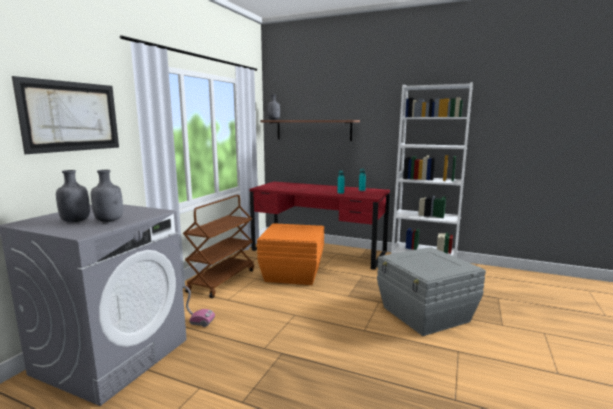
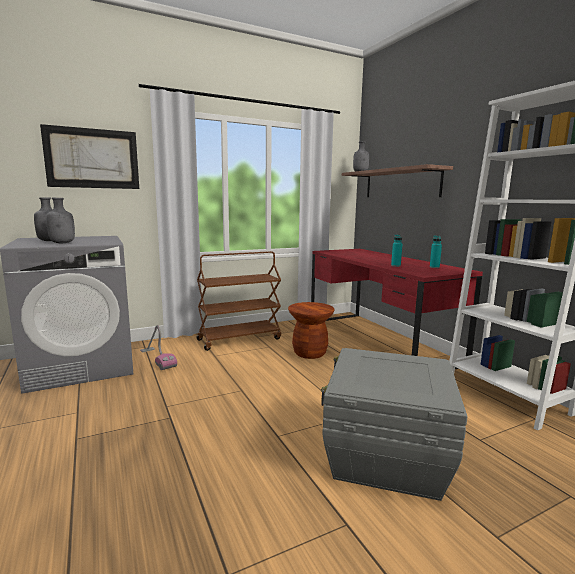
camera: 40 degrees right, 0 degrees up
(292, 273) = (310, 353): orange storage box -> brown stool

